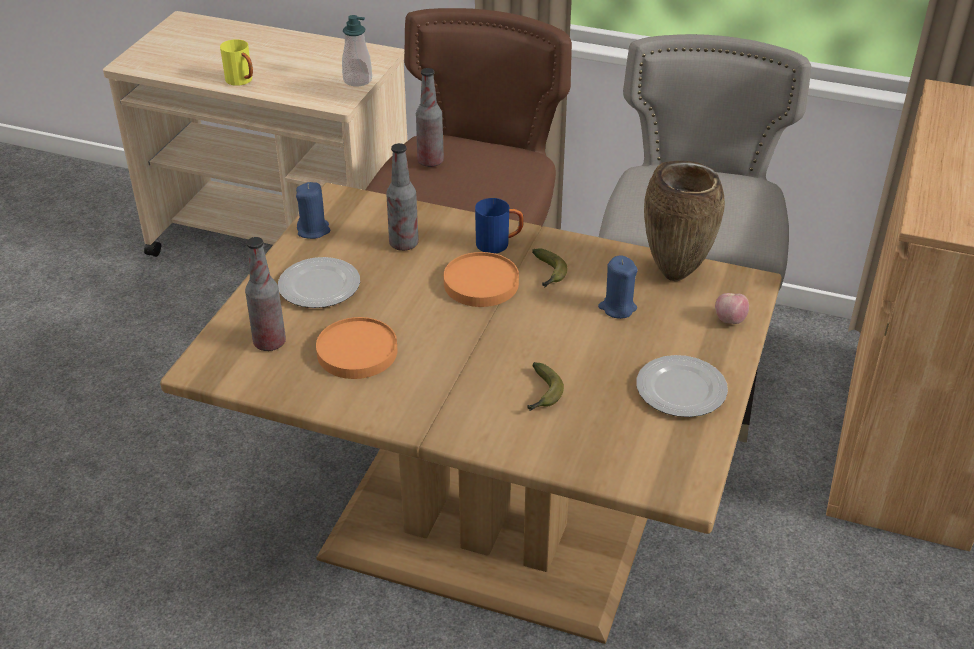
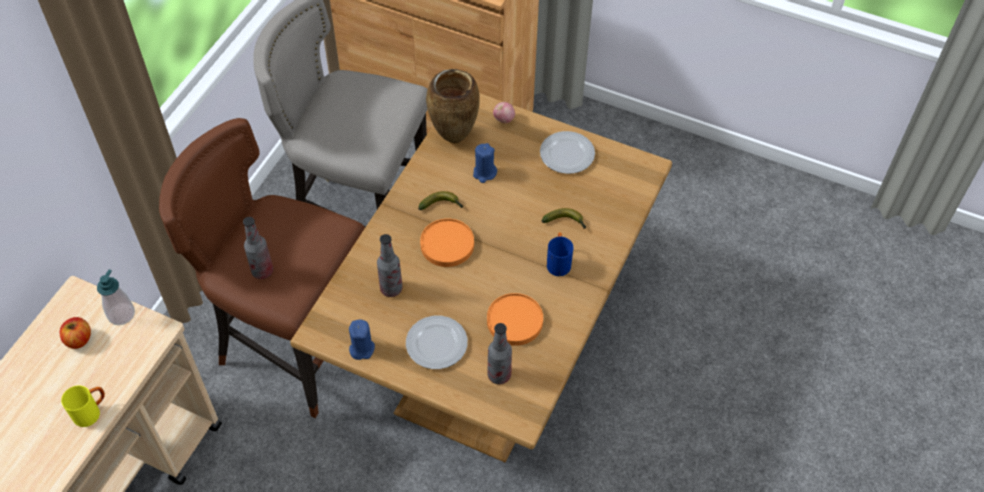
camera: 85 degrees left, 15 degrees up
(326, 63) = (78, 339): none -> apple
(499, 244) = (402, 230): blue mug -> blue mug (558, 262)

